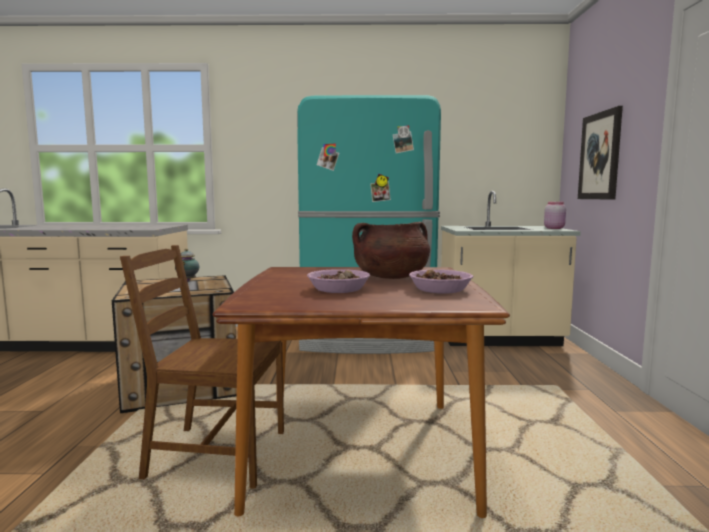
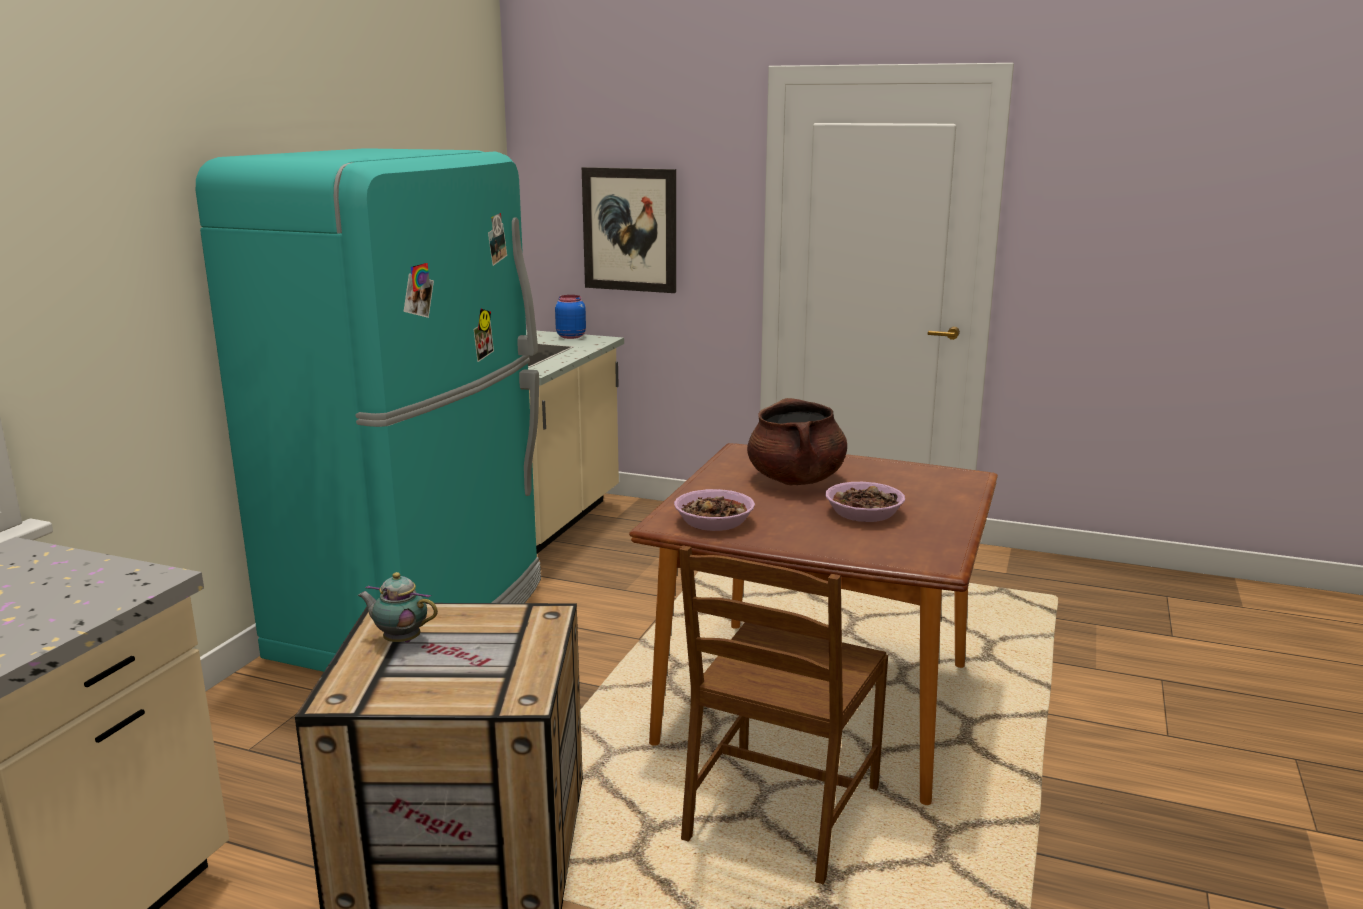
camera: 70 degrees left, 10 degrees up
(439, 290) = (888, 474): bowl -> bowl (714, 522)
(554, 228) = (570, 336): pink jar -> blue jar

